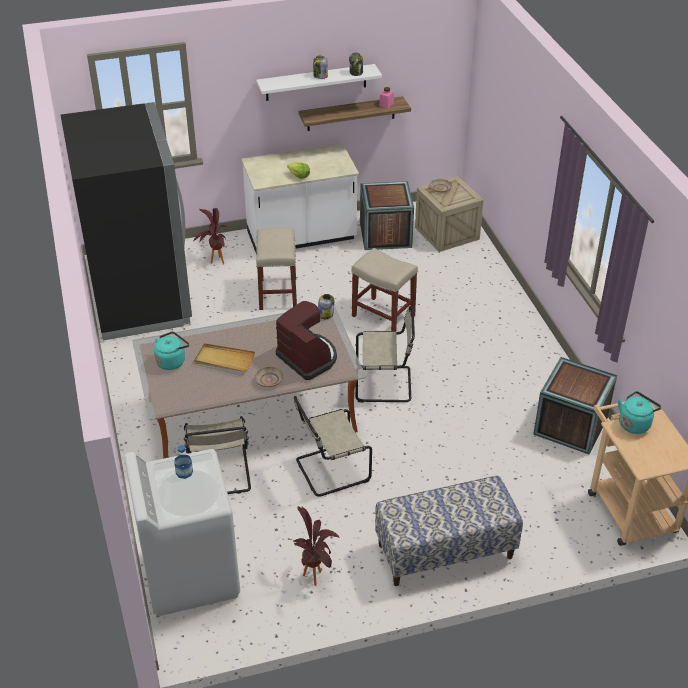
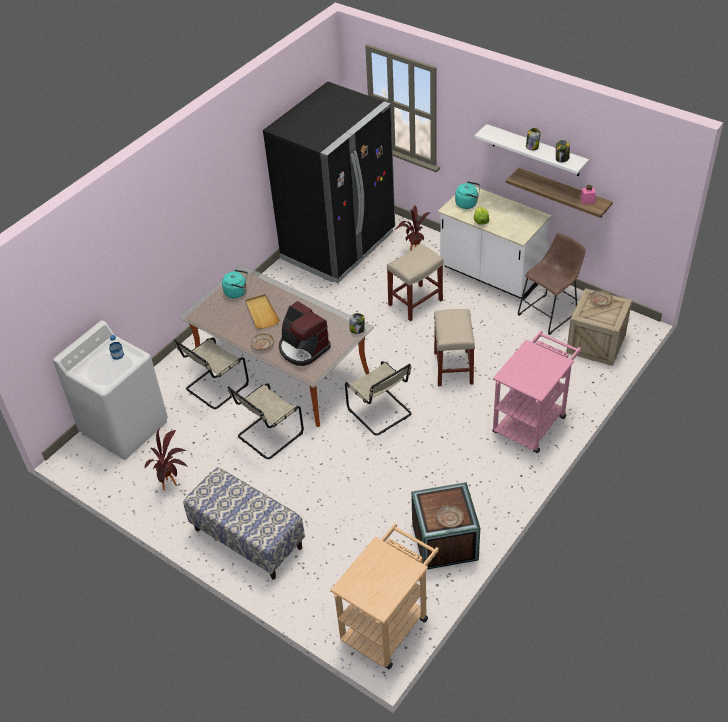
camera: 55 degrees right, 5 degrees up
(308, 358) = (303, 348): coffee machine -> coffee machine turned 120 degrees clockwise
(329, 470) = (268, 436): beige chair -> beige chair turned 75 degrees counterclockwise
(385, 235) = (550, 313): crate -> brown stool
(490, 308) = (532, 420): none -> pink cart
(592, 386) = (450, 519): none -> beige plate
(635, 423) = (392, 557): turquoise kettle -> turquoise kettle (468, 203)

